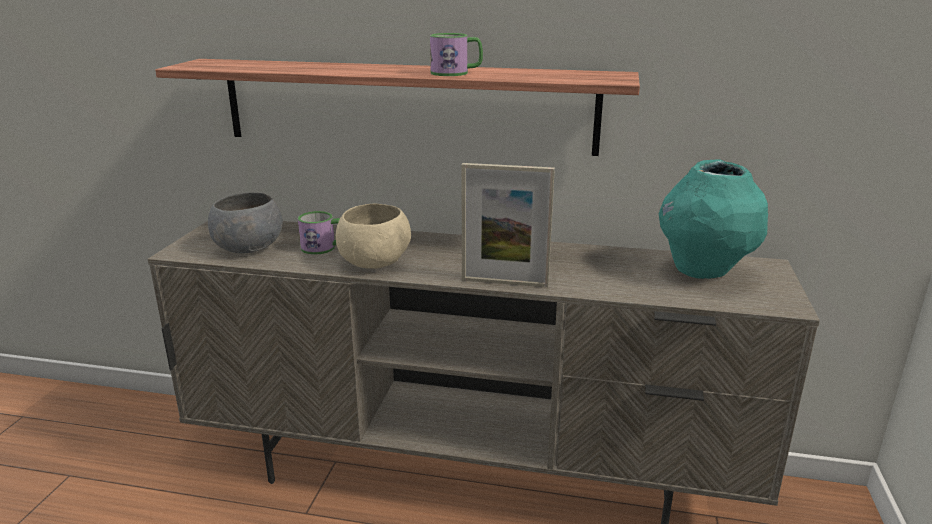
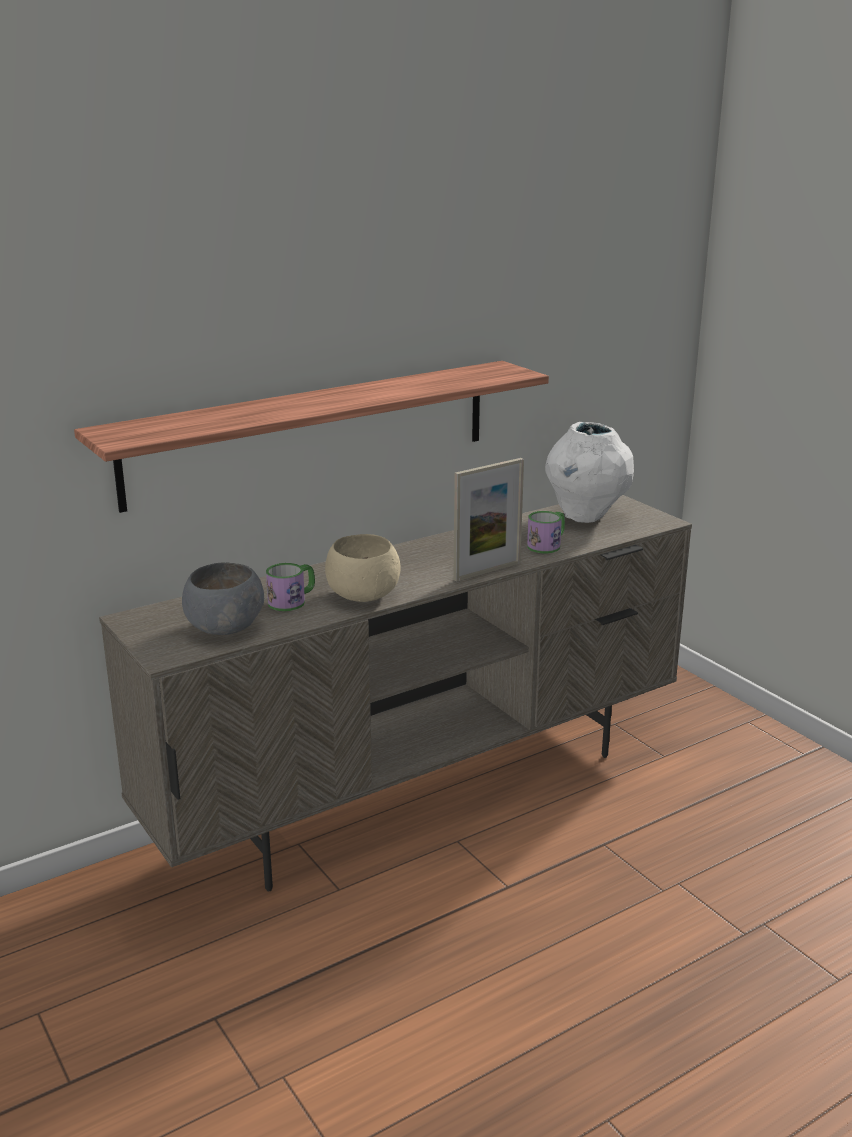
camera: 45 degrees left, 0 degrees up
(456, 73) = (393, 391): mug -> mug (547, 545)
(704, 271) = (586, 516): turquoise vase -> white vase

